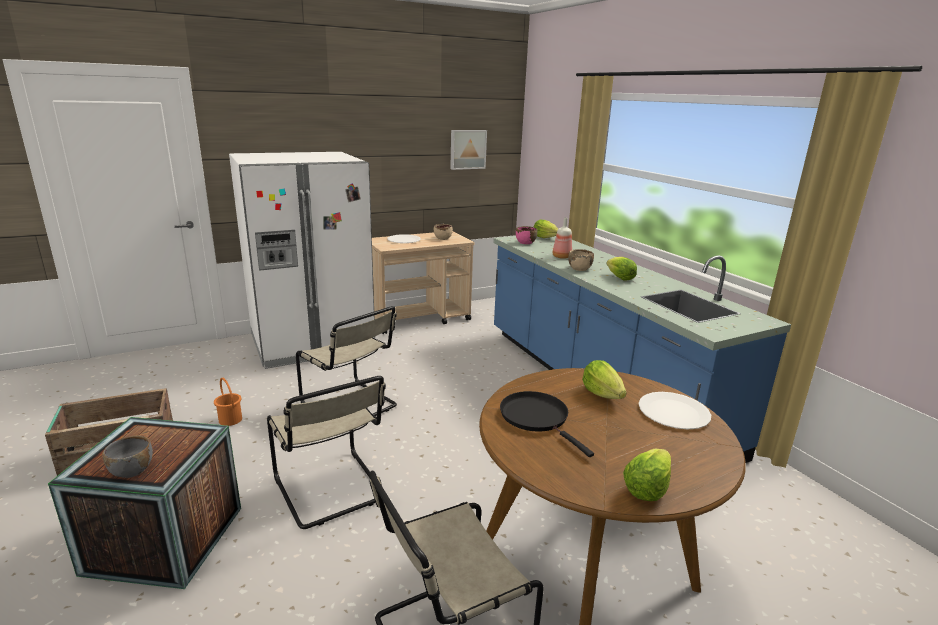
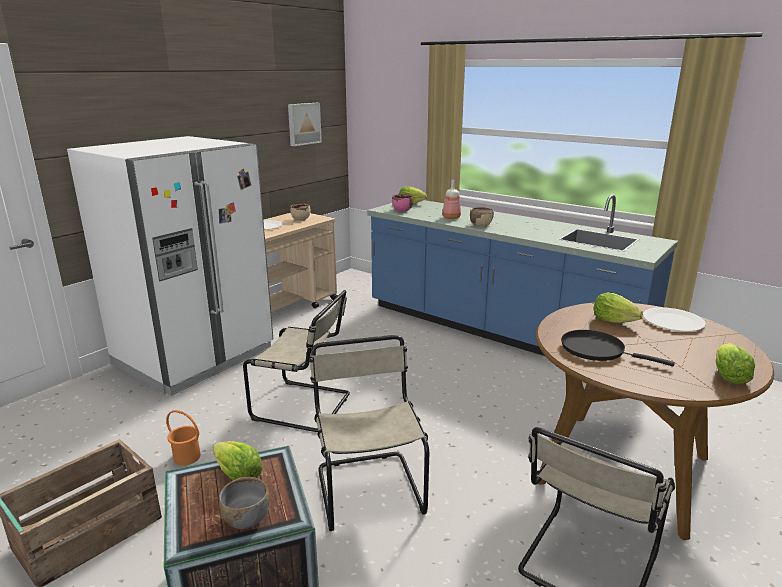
camera: 25 degrees left, 0 degrees up
(331, 490) = (368, 487): beige chair -> beige chair turned 135 degrees counterclockwise
(620, 278) = (522, 227): lettuce -> lettuce (238, 476)

